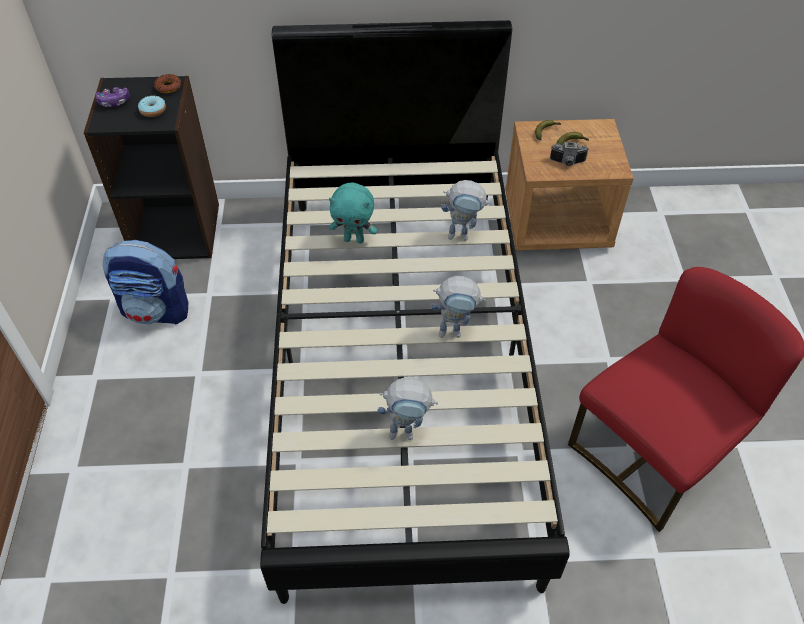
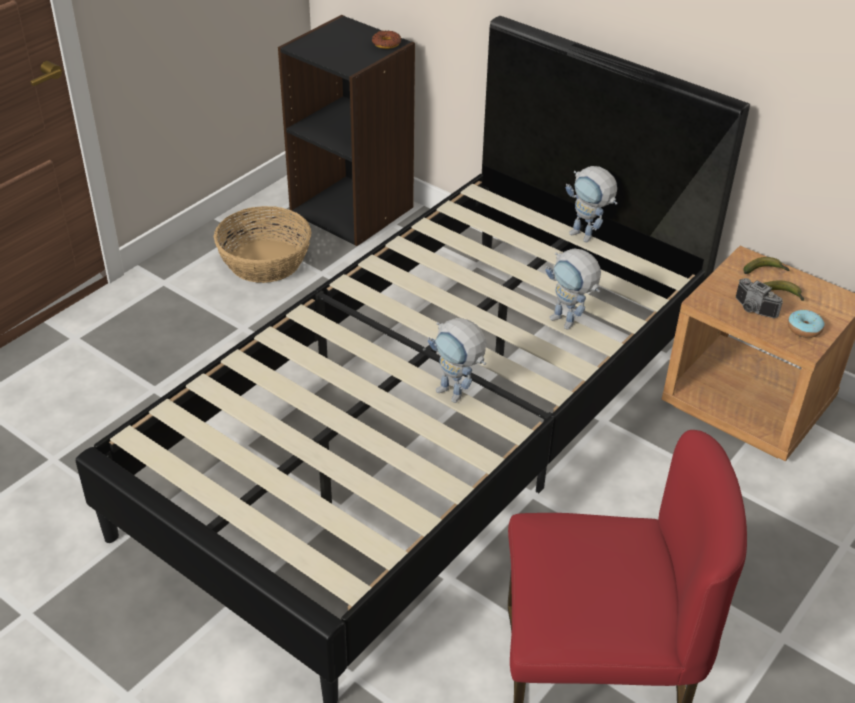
camera: 40 degrees right, 10 degrees down
(114, 102) = (329, 36): game controller -> none
(153, 110) = (351, 55): donut -> donut (804, 329)
(157, 310) = (266, 261): backpack -> basket
(354, 239) = (457, 270): turquoise plush toy -> none
(408, 432) = (310, 445): toy robot -> toy robot (587, 237)

